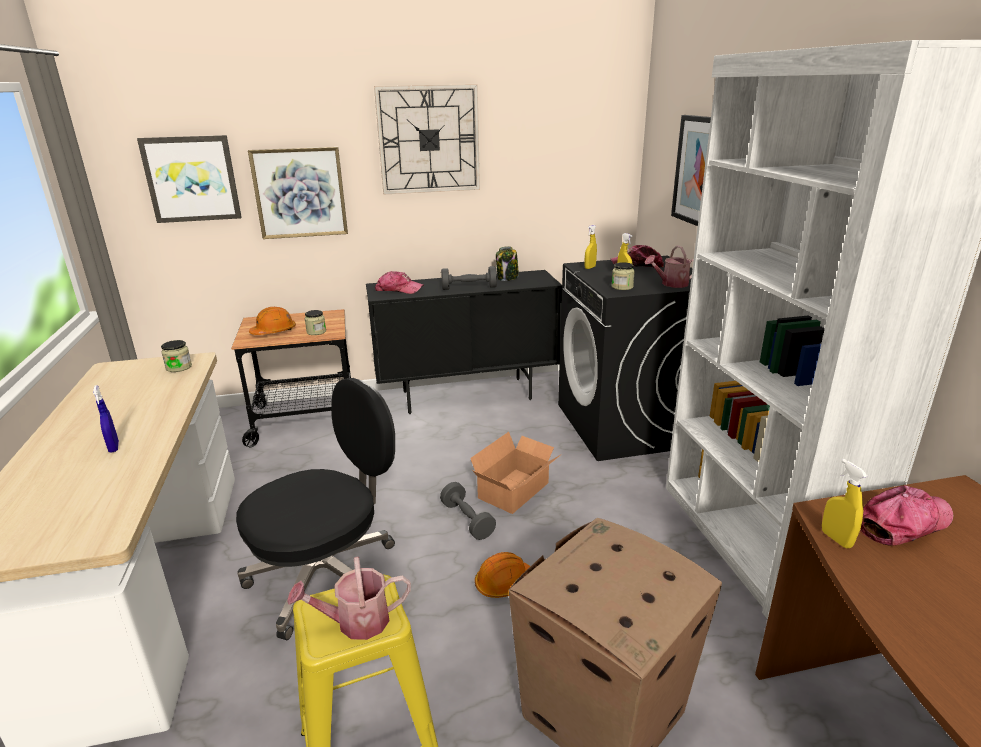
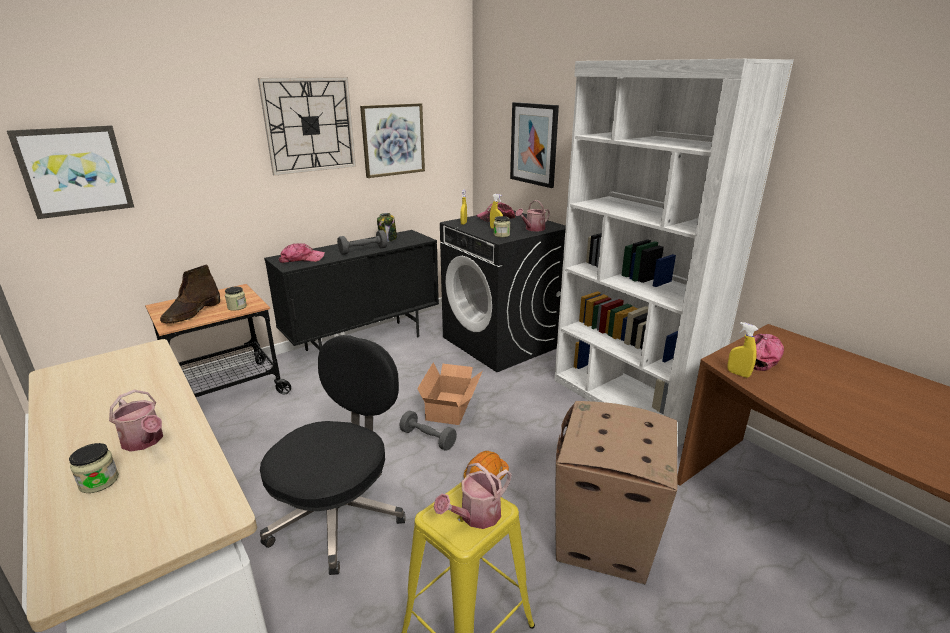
camera: 25 degrees left, 0 degrees up
(114, 447) = (145, 441): blue spray bottle -> watering can
(179, 367) = (139, 358): jar -> jar (99, 481)
(274, 332) = (192, 313): orange hard hat -> brown boot
(300, 193) = (193, 178): picture -> picture (393, 140)

